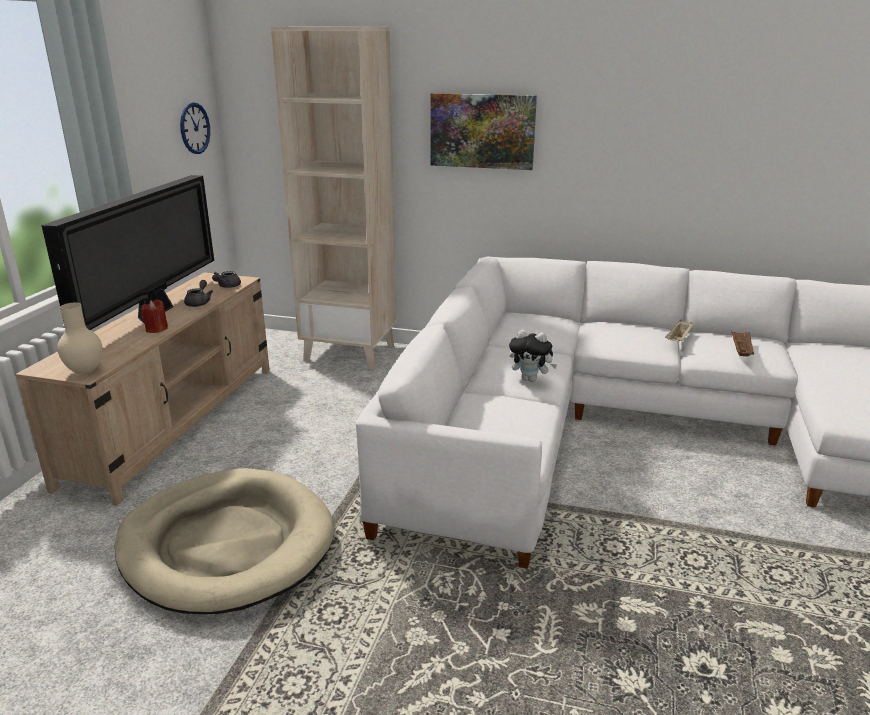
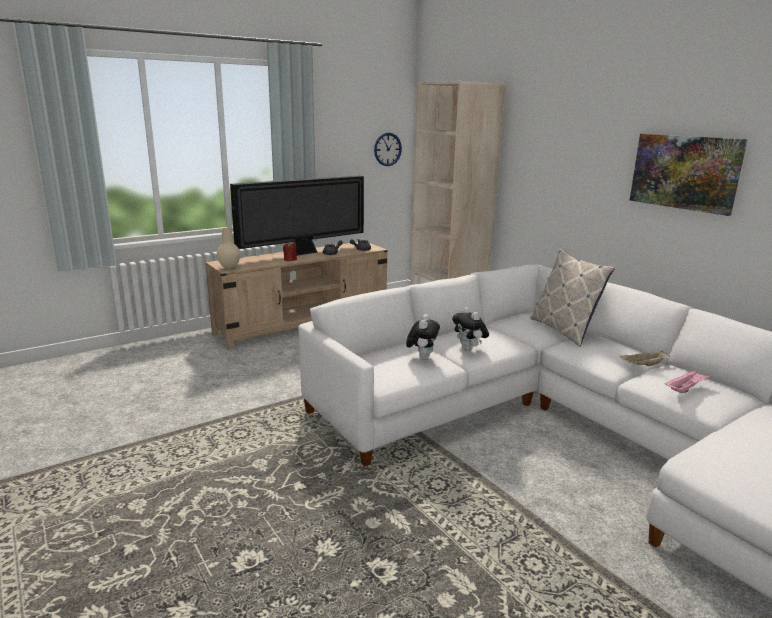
camera: 40 degrees right, 5 degrees down
(227, 545) = (244, 385): beige dog bed -> none
(482, 131) = (555, 164): picture -> picture (685, 172)
(510, 408) = (422, 357): none -> plush toy
(569, 325) = (564, 330): none -> pillow
(740, 351) = (685, 389): brown tray -> pink tray

